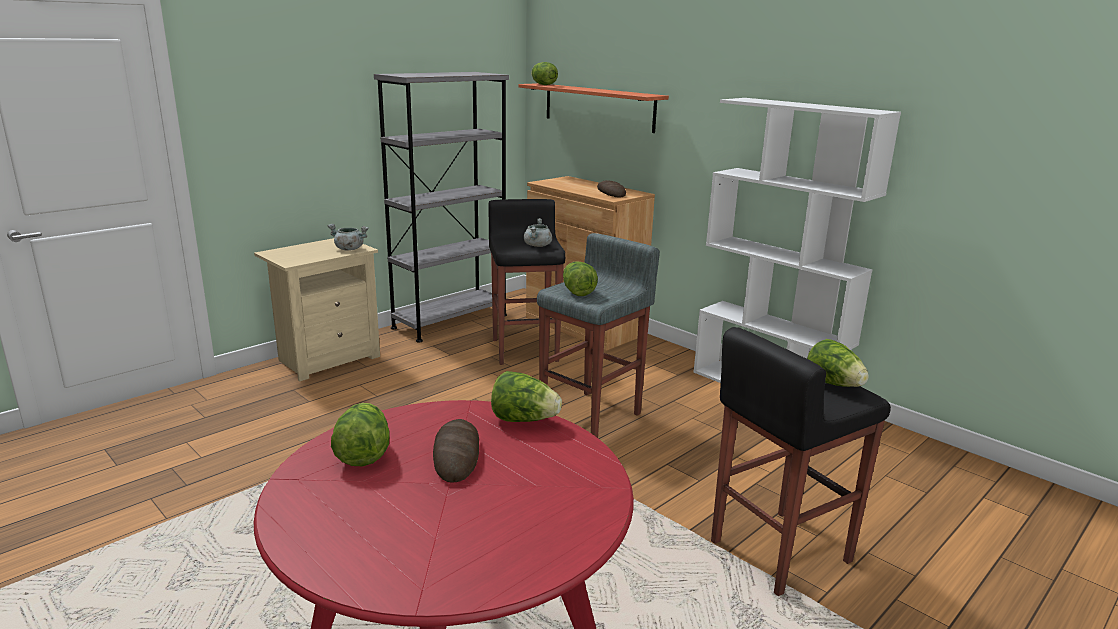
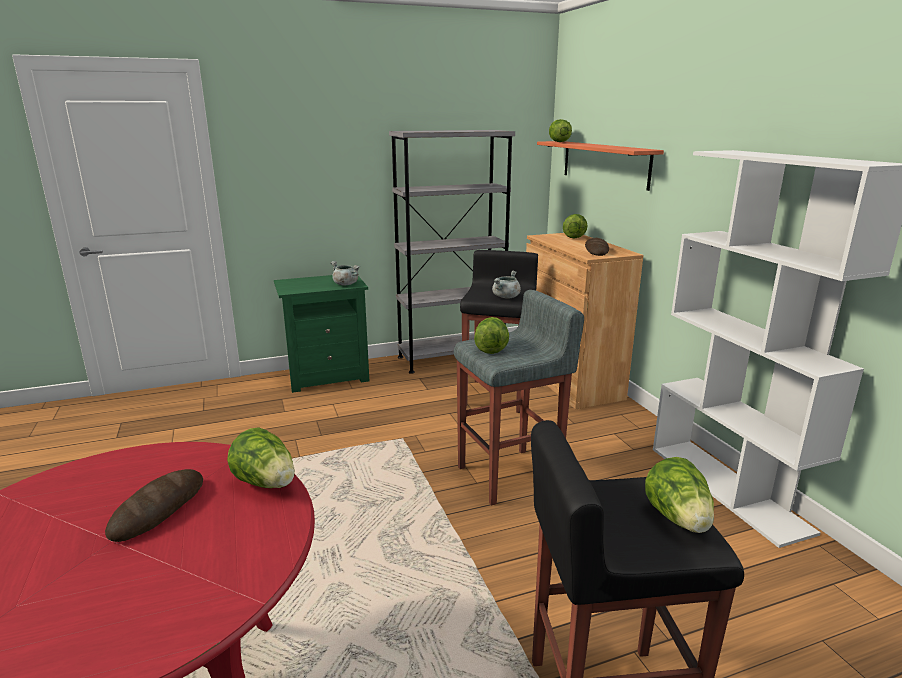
camera: 25 degrees right, 0 degrees up
(327, 359) = (328, 376): beige nightstand -> green nightstand
(363, 453) = (91, 485): lettuce -> lettuce (574, 236)

